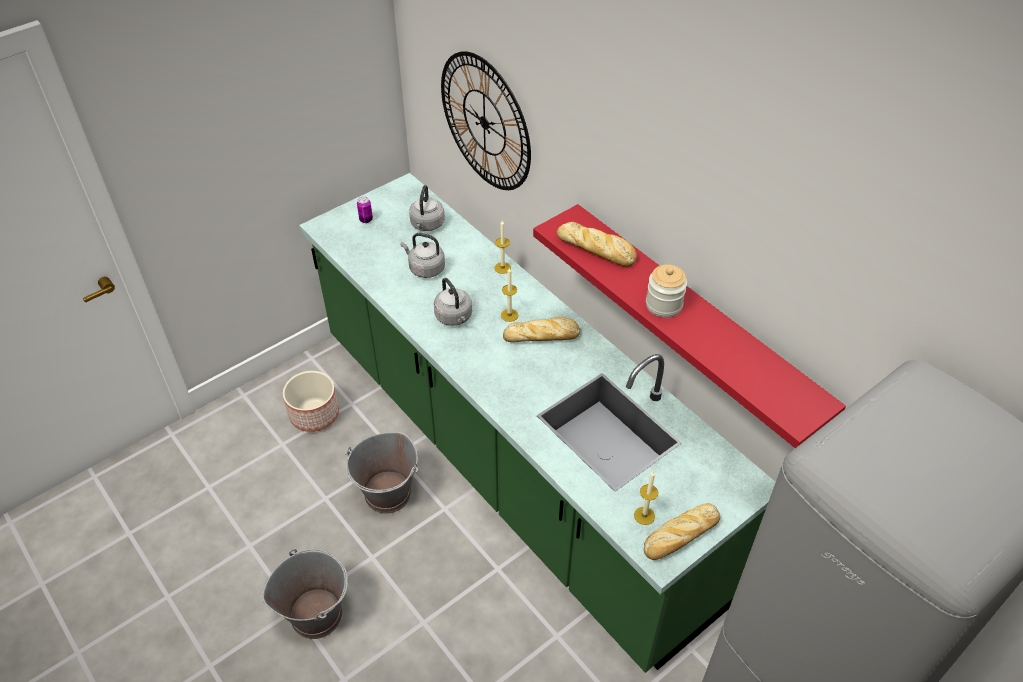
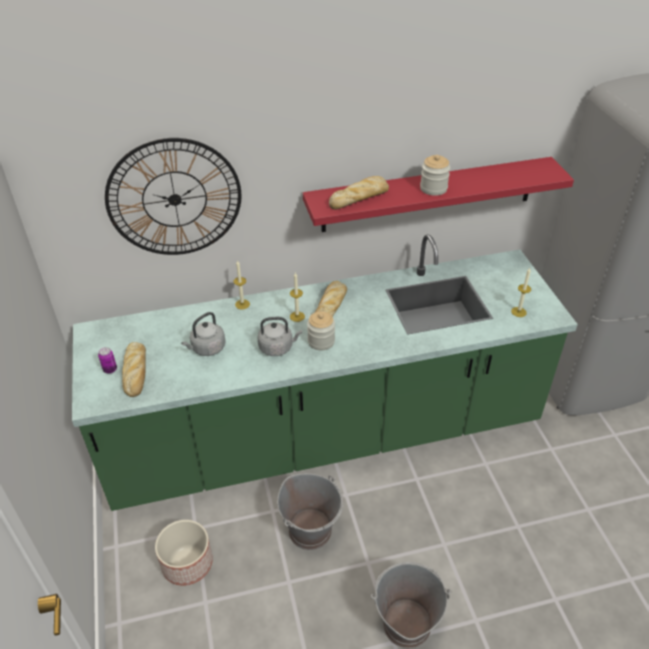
camera: 65 degrees left, 5 degrees down
(427, 225) = (153, 332): grey kettle -> none
(482, 347) = (321, 341): none -> jar
(680, 536) = (540, 302): bread -> bread (136, 373)

